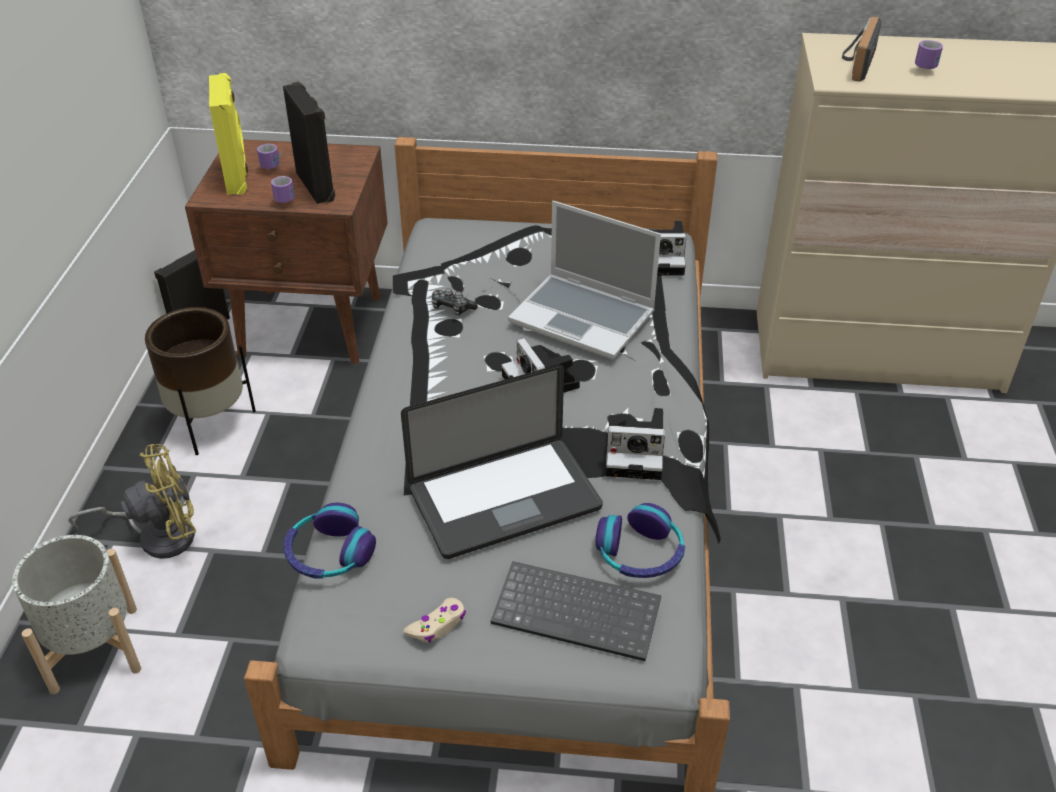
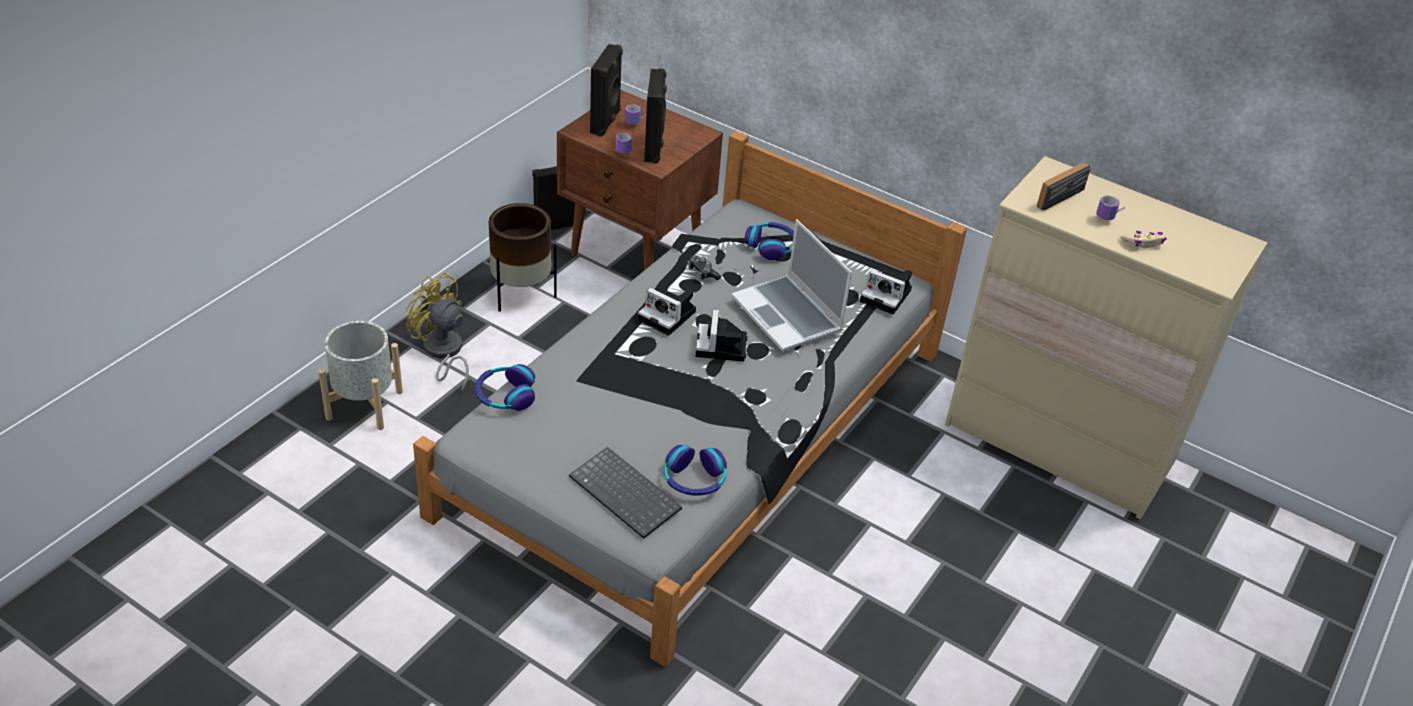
camera: 25 degrees right, 0 degrees up
(158, 535) = (442, 353): yellow fan -> yellow fan turned 150 degrees counterclockwise
(238, 177) = (606, 122): yellow speaker -> black speaker
(437, 625) = (537, 463): beige game controller -> beige game controller (1143, 243)
(503, 252) = (771, 246): none -> headphones
(505, 500) = (635, 410): laptop -> none
(637, 453) = (745, 419): camera -> camera (669, 316)

